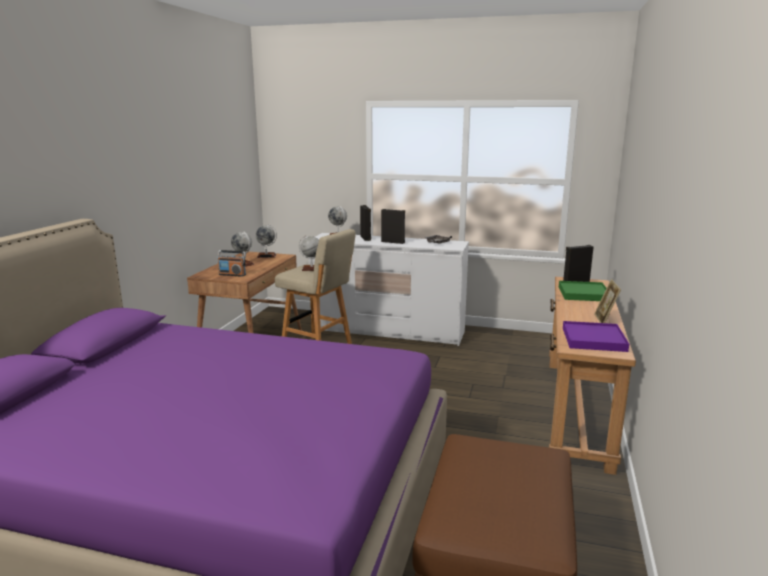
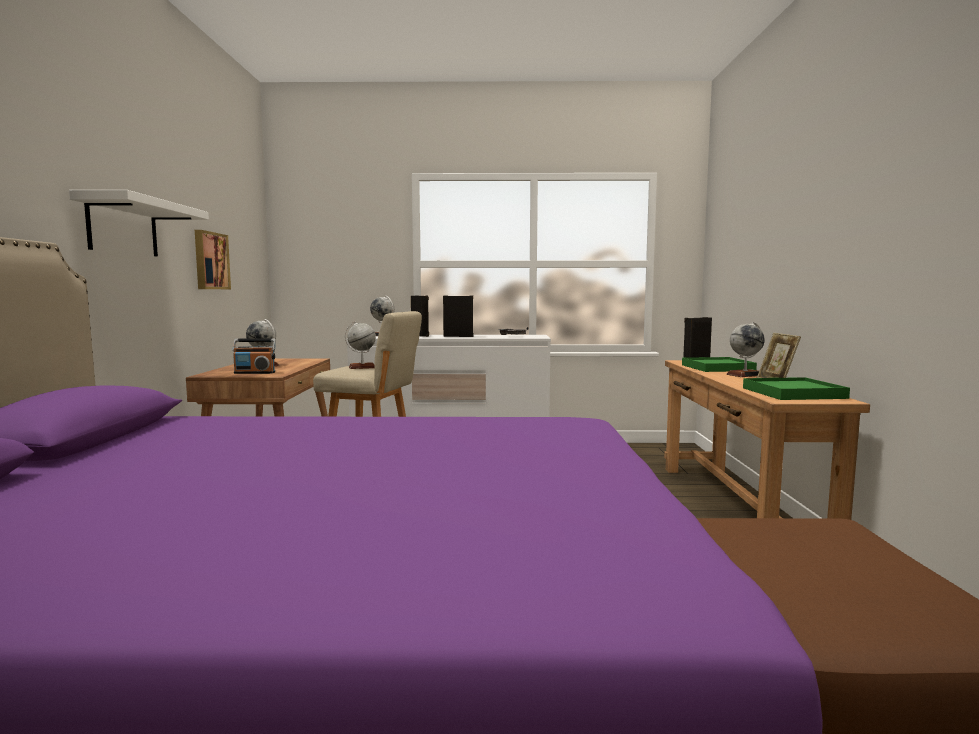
camera: 15 degrees left, 10 degrees down
(139, 186) = (123, 227): none -> white shelf
(206, 187) = (210, 261): none -> picture
(266, 256) = (290, 360): globe -> globe (745, 375)
(593, 339) = (793, 393): purple tray -> green tray

